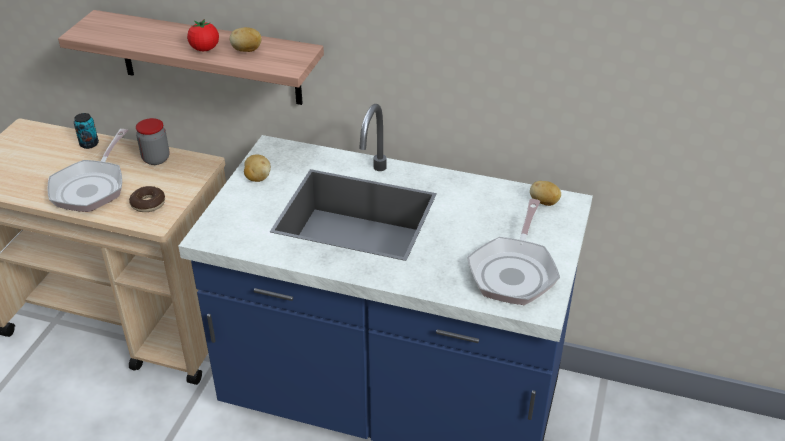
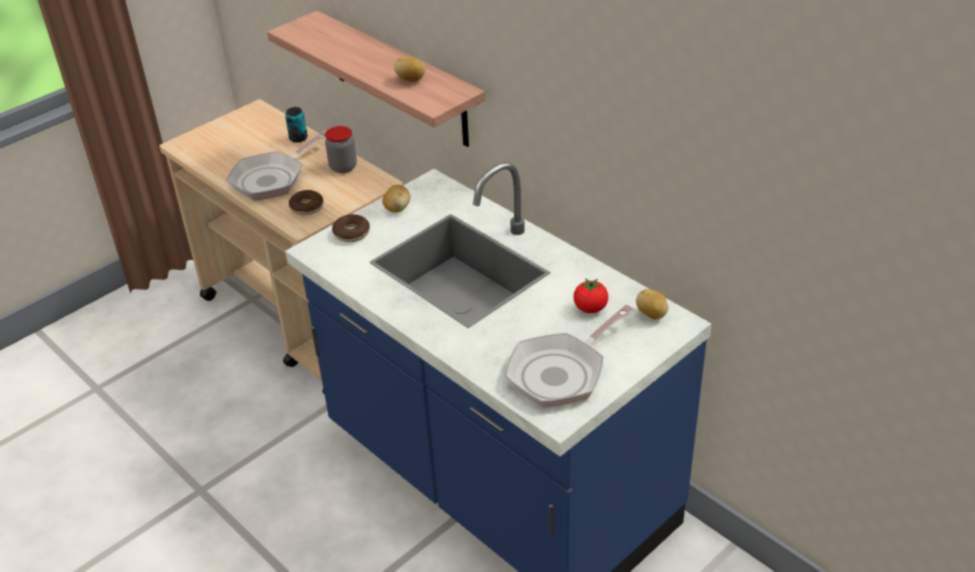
camera: 30 degrees right, 0 degrees up
(205, 49) = (376, 70): tomato -> tomato (590, 308)
(232, 211) = (351, 233): none -> donut

